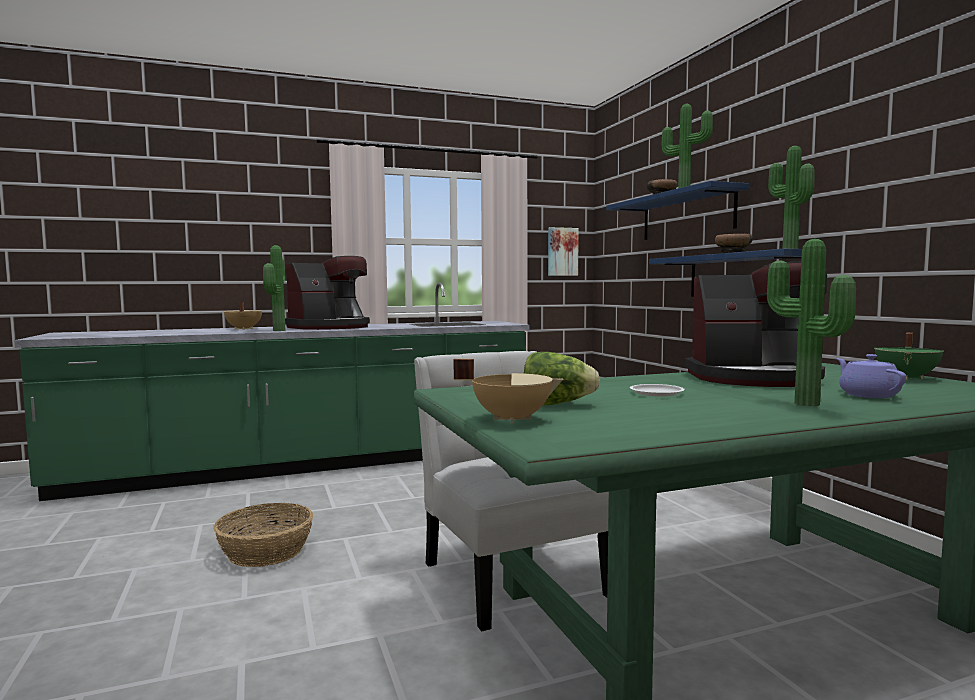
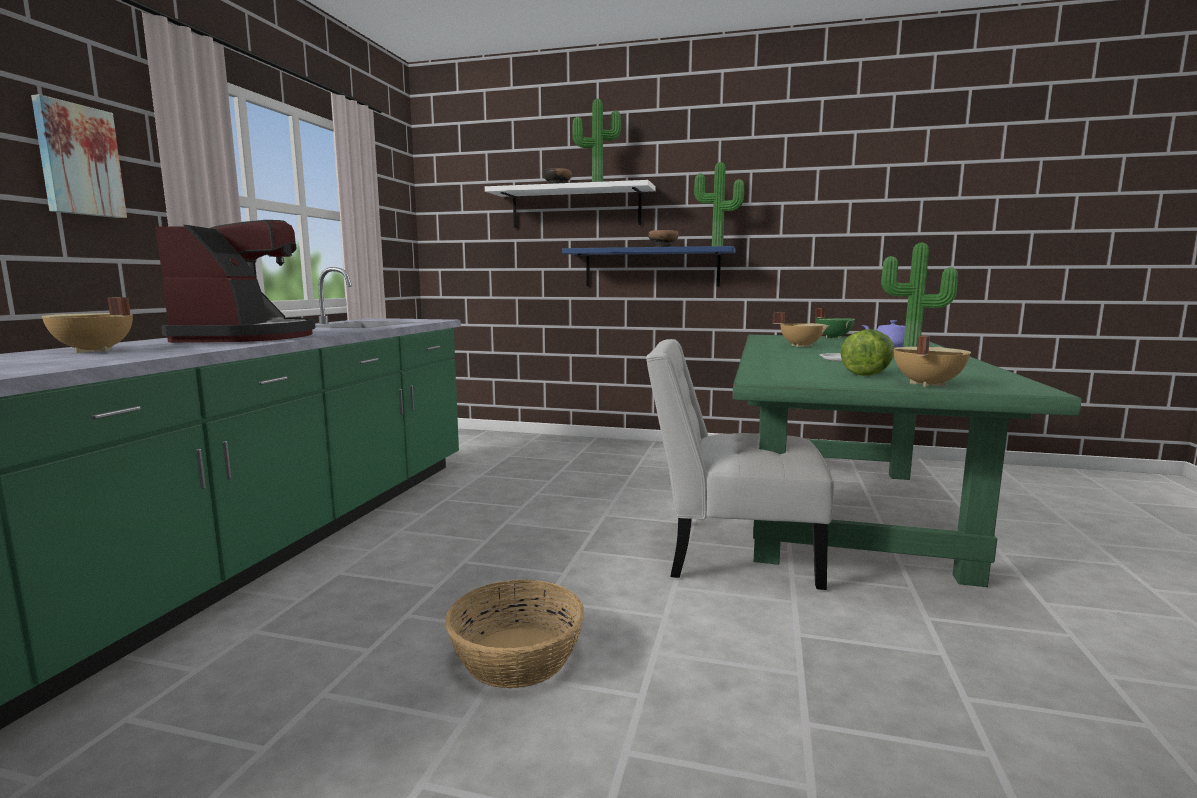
camera: 55 degrees left, 5 degrees up
(276, 330) = (209, 347): potted plant -> none
(562, 251) = (396, 233): picture -> picture (78, 160)
(686, 215) = (576, 207): blue shelf -> white shelf
(754, 378) = (801, 346): coffee machine -> beige cooking pot

